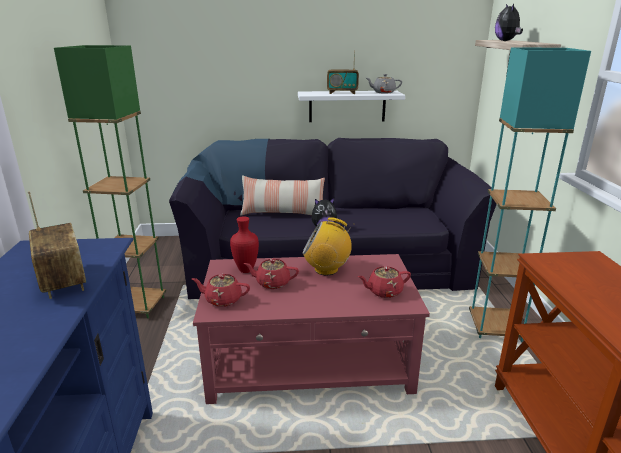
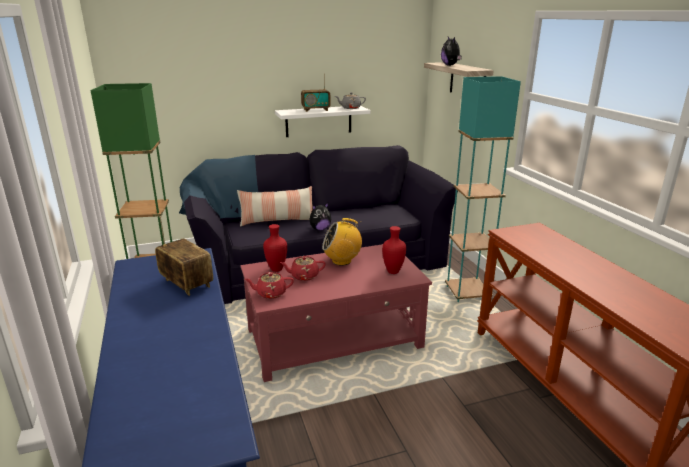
camera: 15 degrees left, 0 degrees up
(384, 291) = (393, 271): red teapot -> red vase

